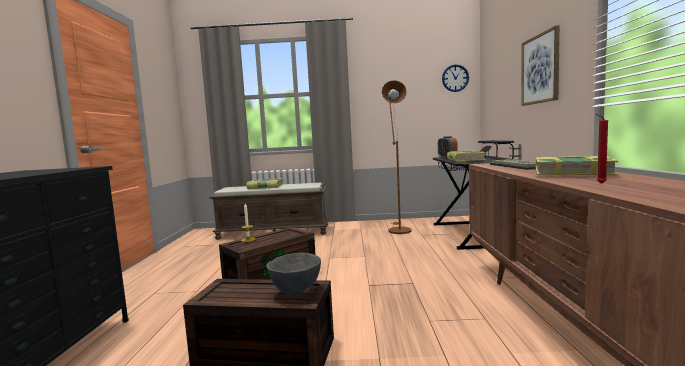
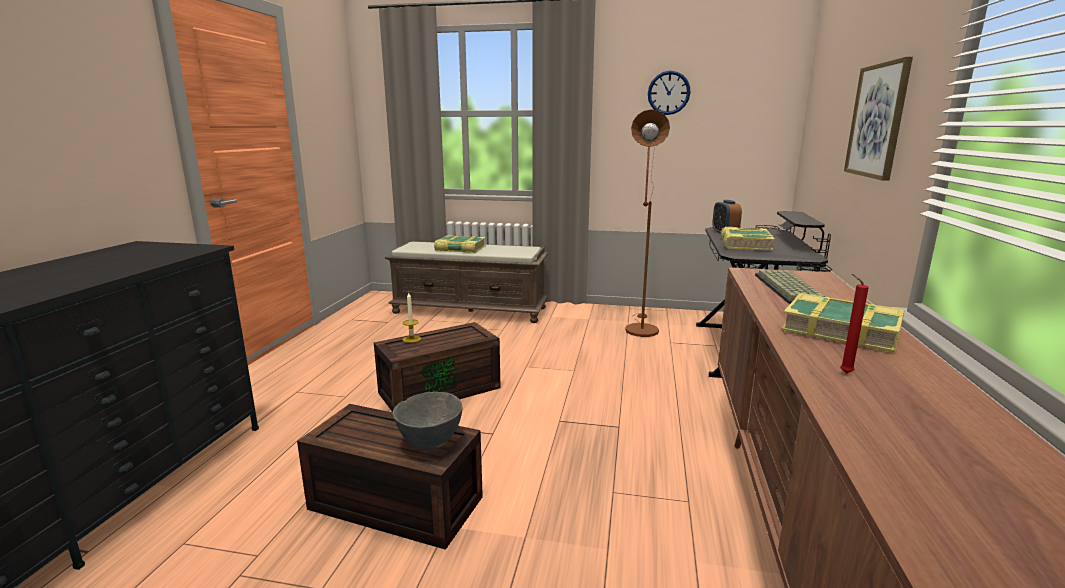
camera: 10 degrees right, 10 degrees up
(455, 78) = (764, 100): wall clock -> wall clock (668, 93)

